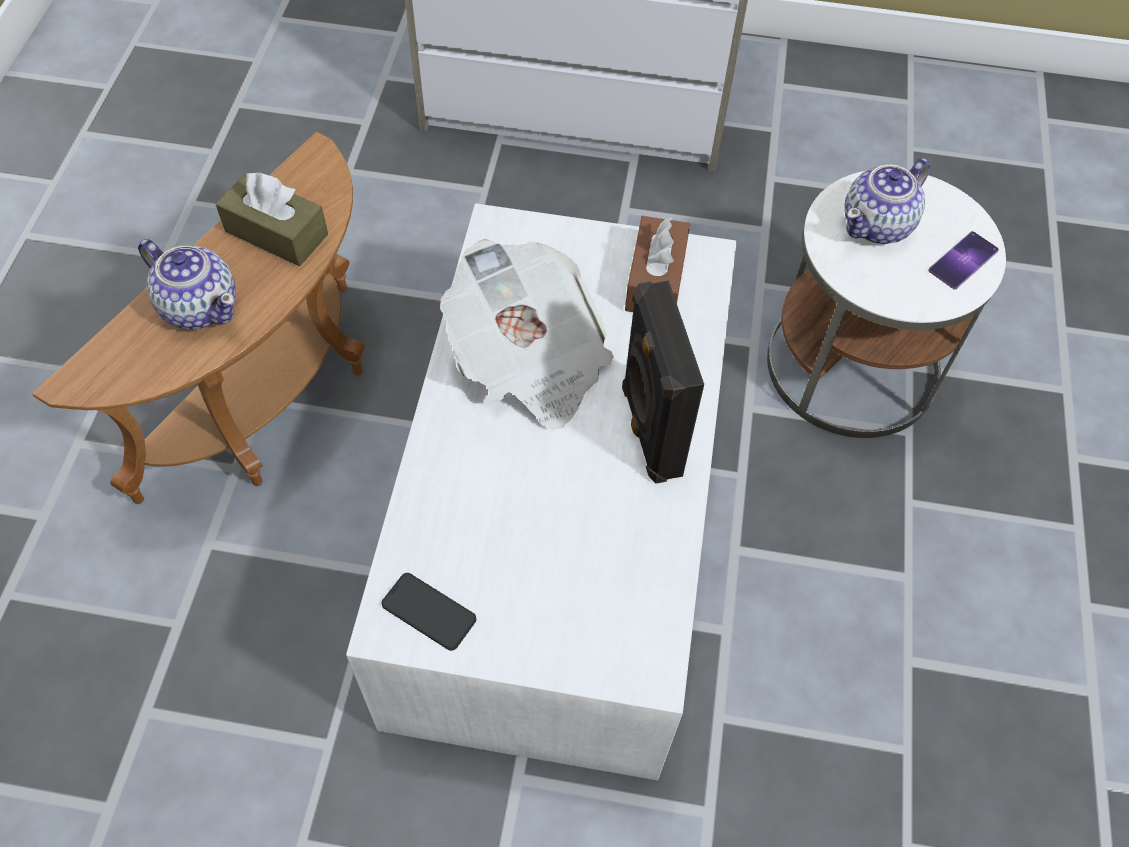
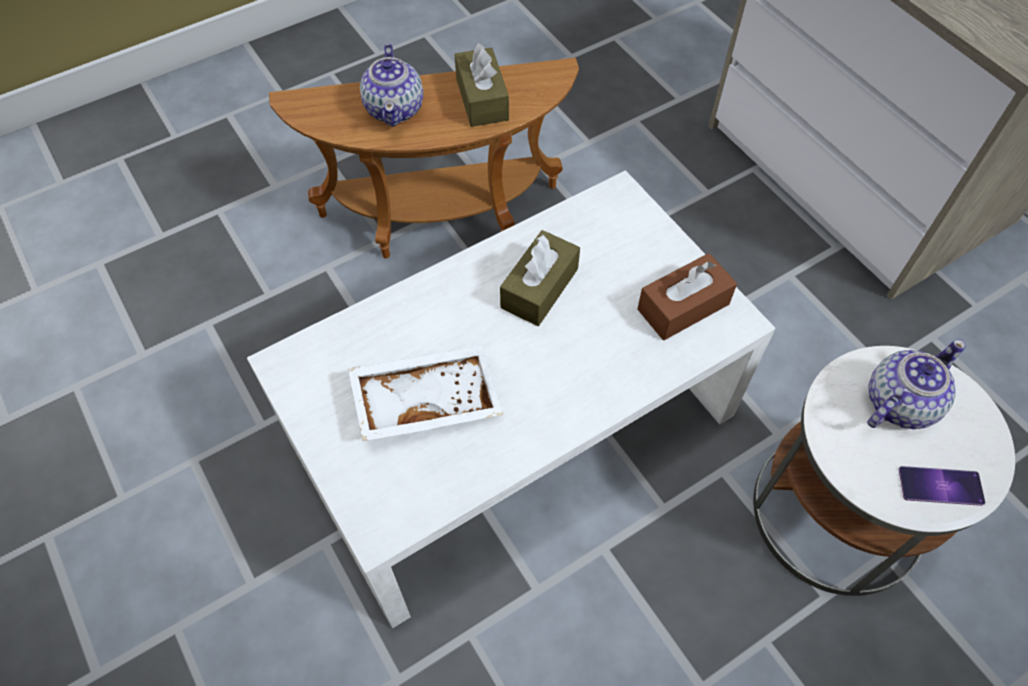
camera: 50 degrees right, 0 degrees up
(429, 611) = (310, 375): phone -> none
(529, 360) = (539, 288): newspaper -> brown tissue box
(554, 533) = (426, 399): none -> white tray
(648, 431) = (557, 393): black speaker -> none
(878, 225) = (898, 403): teapot -> teapot turned 135 degrees clockwise

